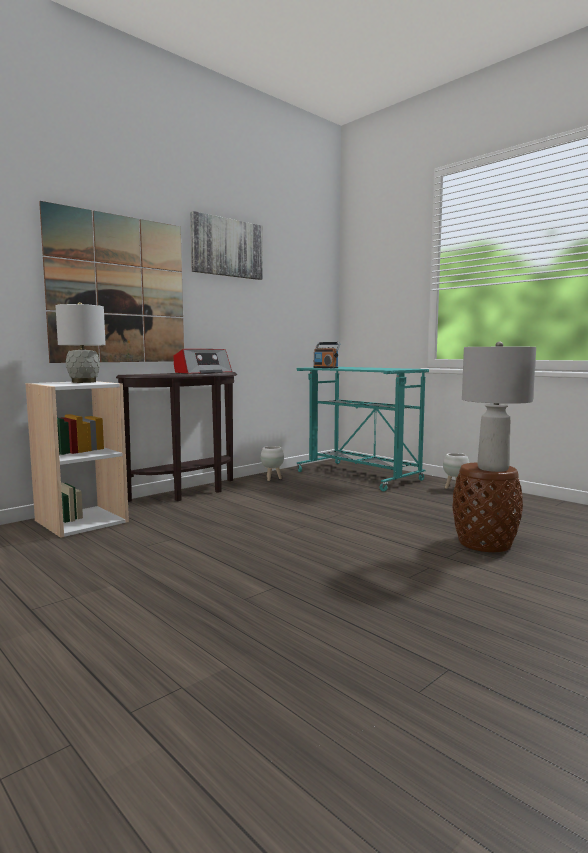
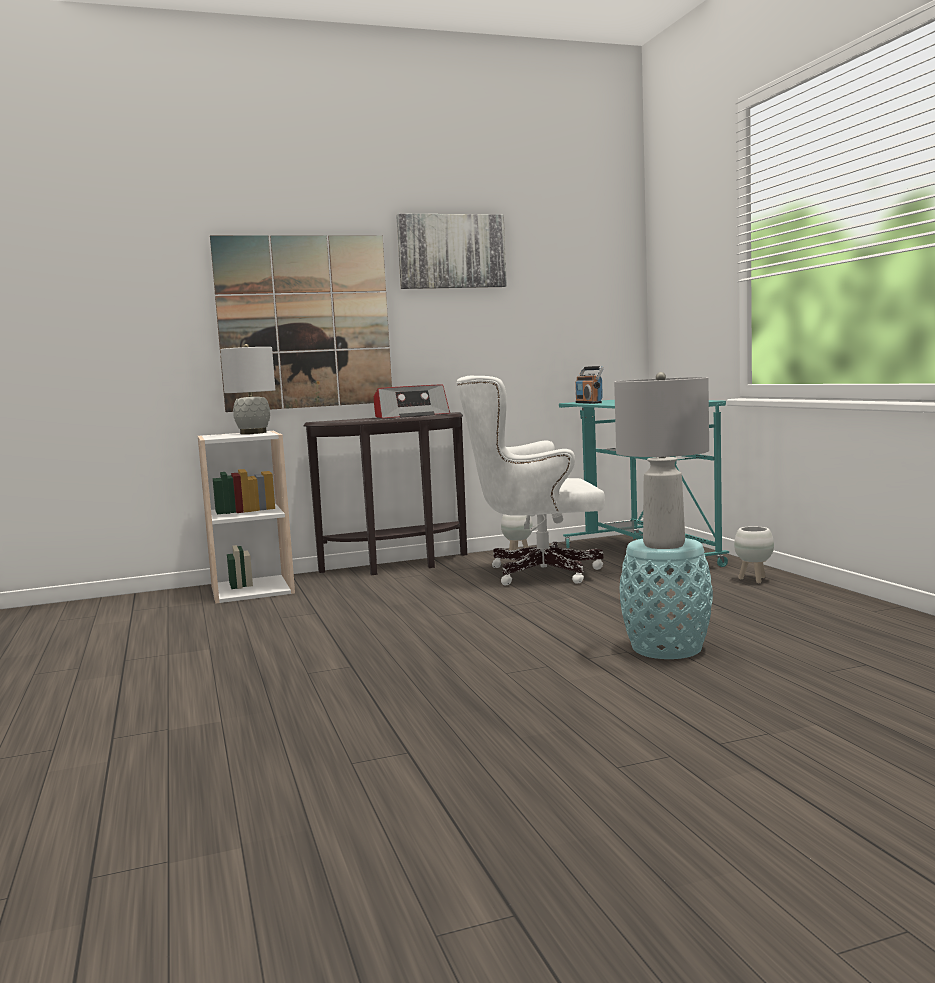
camera: 25 degrees right, 0 degrees up
(306, 492) = (535, 573): none -> white office chair
(484, 543) = (666, 648): brown stool -> turquoise stool

